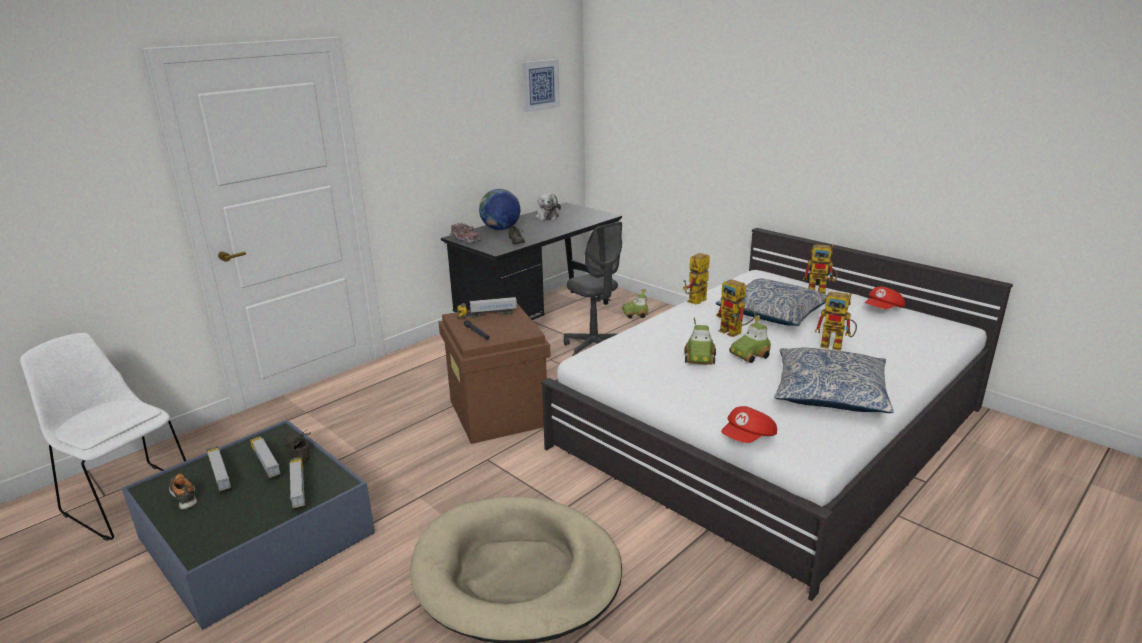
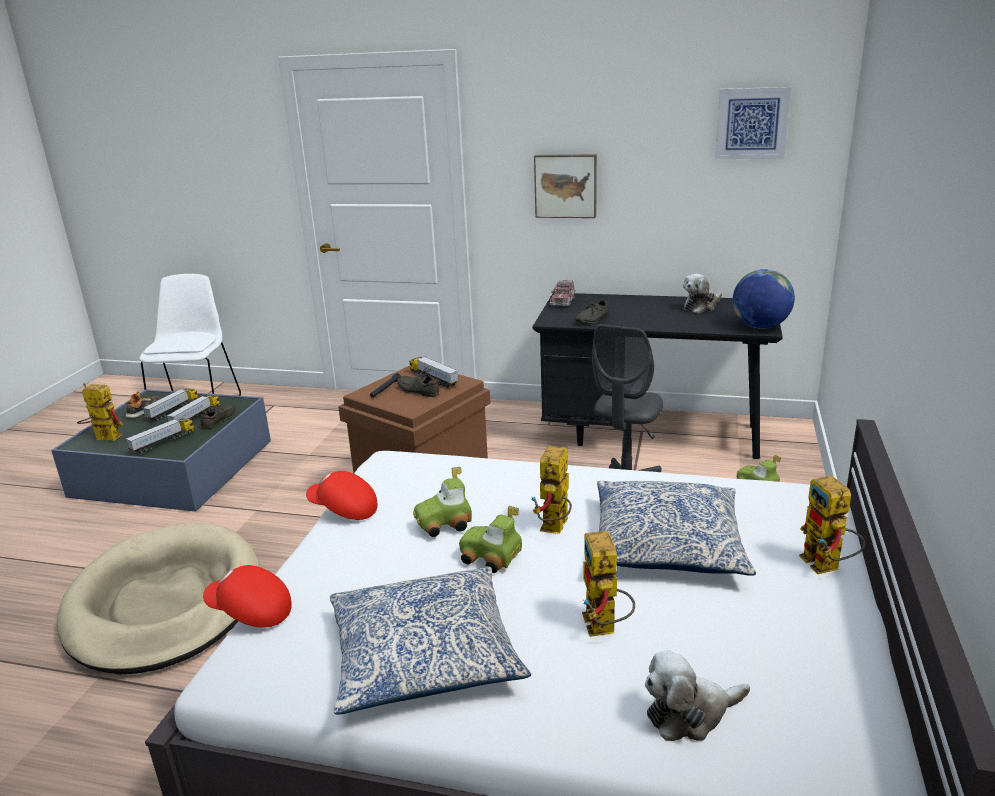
camera: 60 degrees right, 0 degrees up
(436, 147) = (566, 185): none -> picture
(500, 323) = (419, 390): none -> grey shoe
(501, 229) = (619, 303): globe -> globe (760, 326)
(696, 302) = (628, 477): toy robot -> toy robot (103, 438)
(883, 310) = (832, 654): red cap -> red cap (343, 510)
(909, 345) = (690, 713): none -> plush toy

